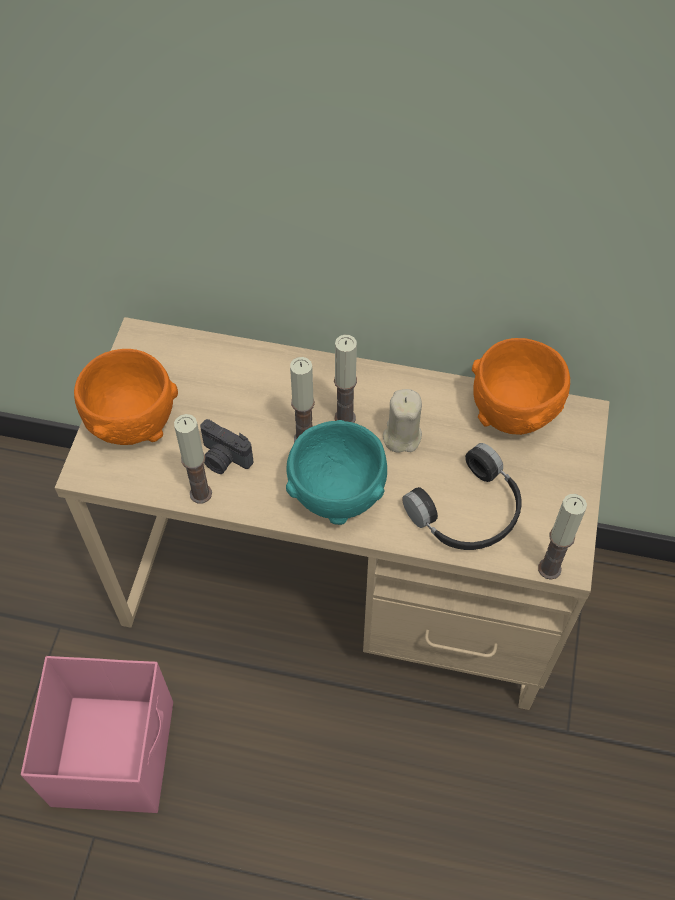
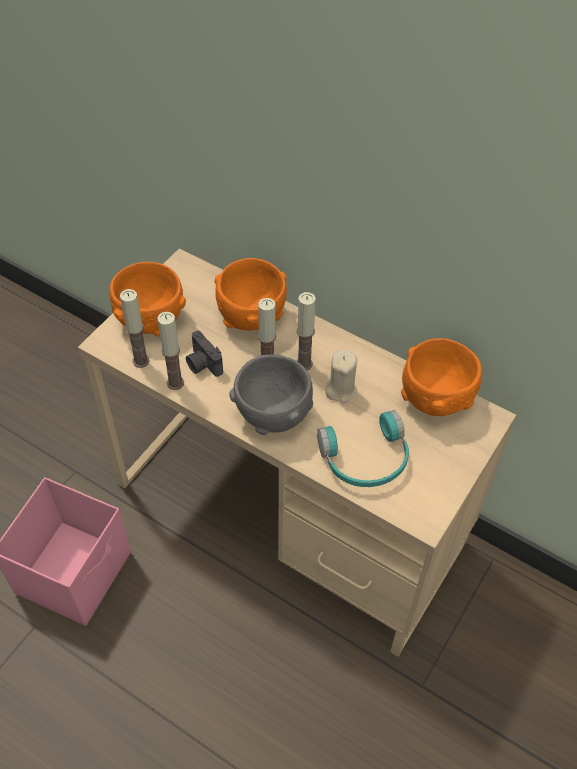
camera: 20 degrees right, 5 degrees down
(254, 379) = (251, 317): none -> orange bowl
(337, 494) = (273, 415): turquoise bowl -> grey bowl
(468, 513) = (366, 460): black headphones -> turquoise headphones
(549, 568) = (410, 520): candle -> candle (141, 361)

